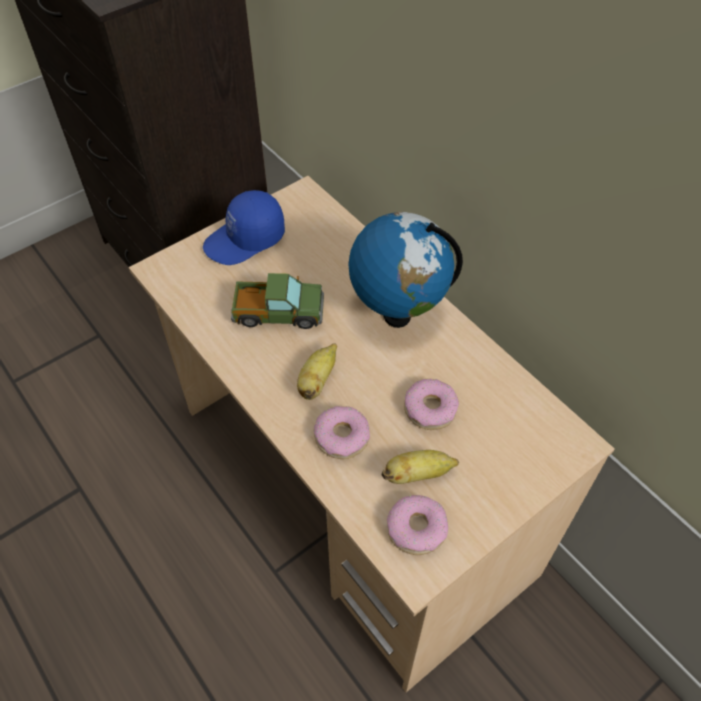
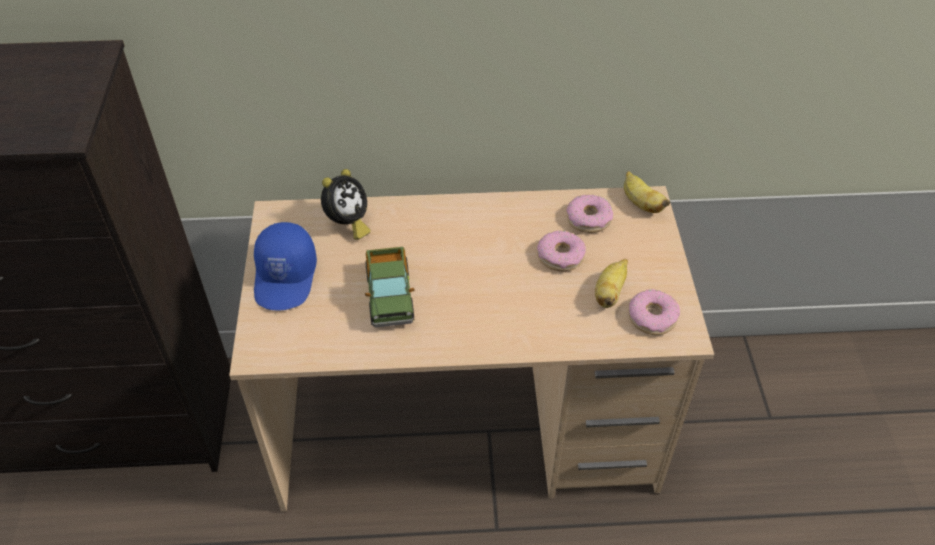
camera: 55 degrees left, 5 degrees down
(278, 313) = (390, 296): toy truck -> toy truck turned 135 degrees clockwise
(317, 381) = (480, 306): banana -> banana (640, 203)
(333, 241) = (347, 224): none -> alarm clock
(341, 437) = (544, 318): donut -> donut (588, 219)
(397, 314) = (459, 227): globe -> none

